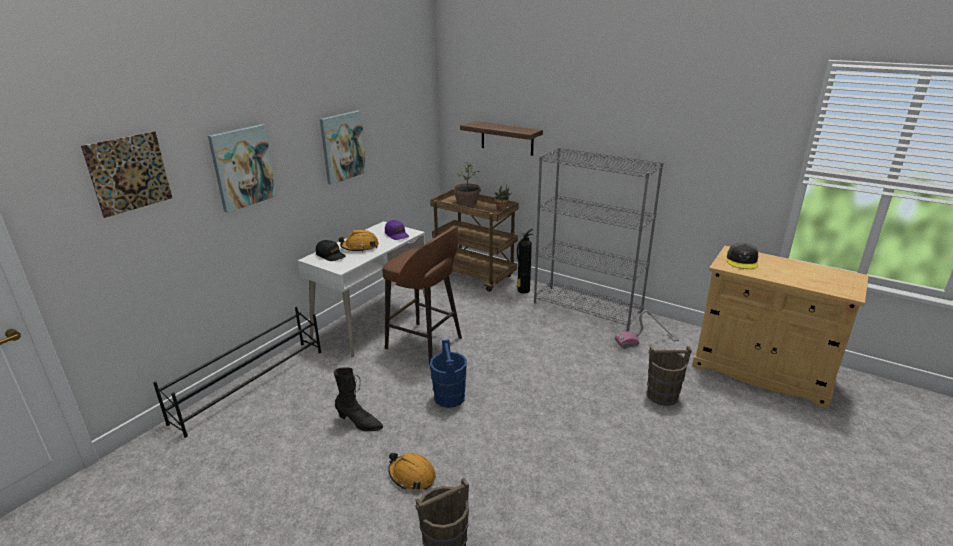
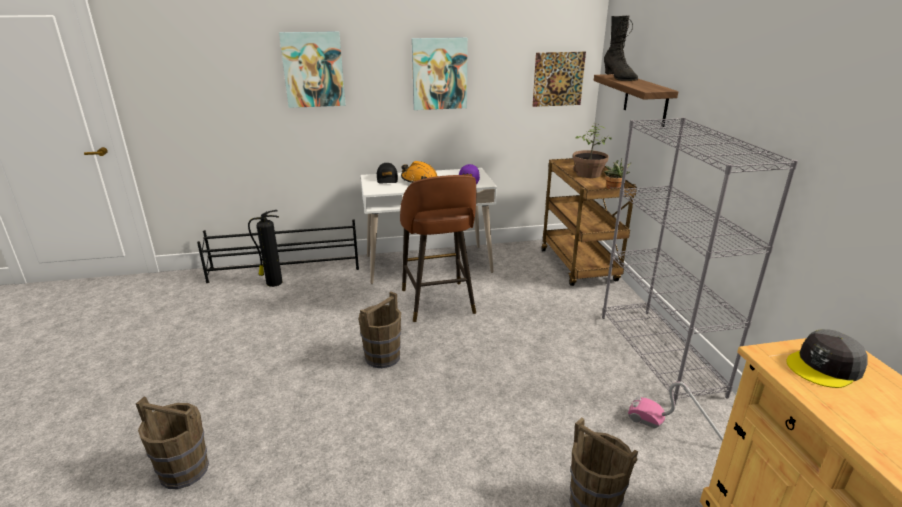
camera: 45 degrees right, 0 degrees up
(129, 173) = (202, 51): picture -> picture (558, 79)
(359, 423) = (295, 335): black boot -> black boot (619, 78)
(412, 476) = (258, 398): orange hard hat -> none
(449, 397) = (383, 357): blue bucket -> brown bucket
(523, 291) = (609, 301): fire extinguisher -> fire extinguisher (273, 283)

